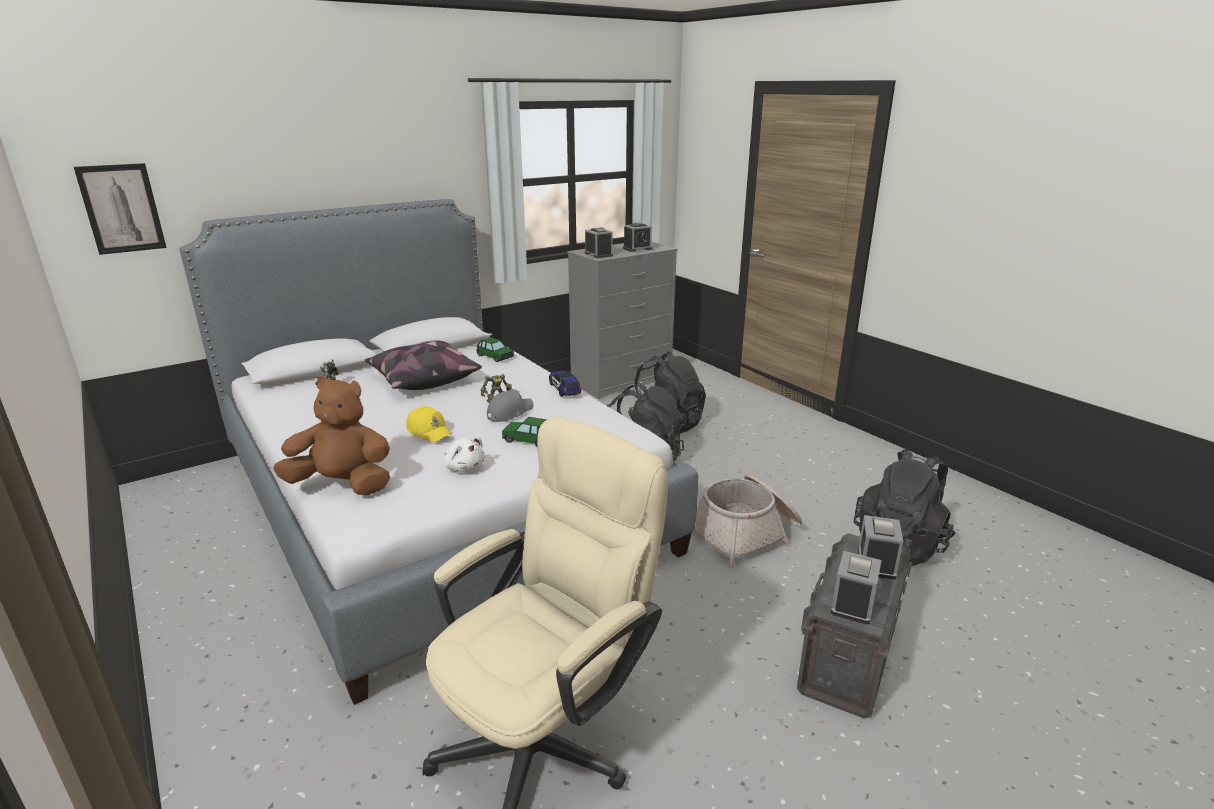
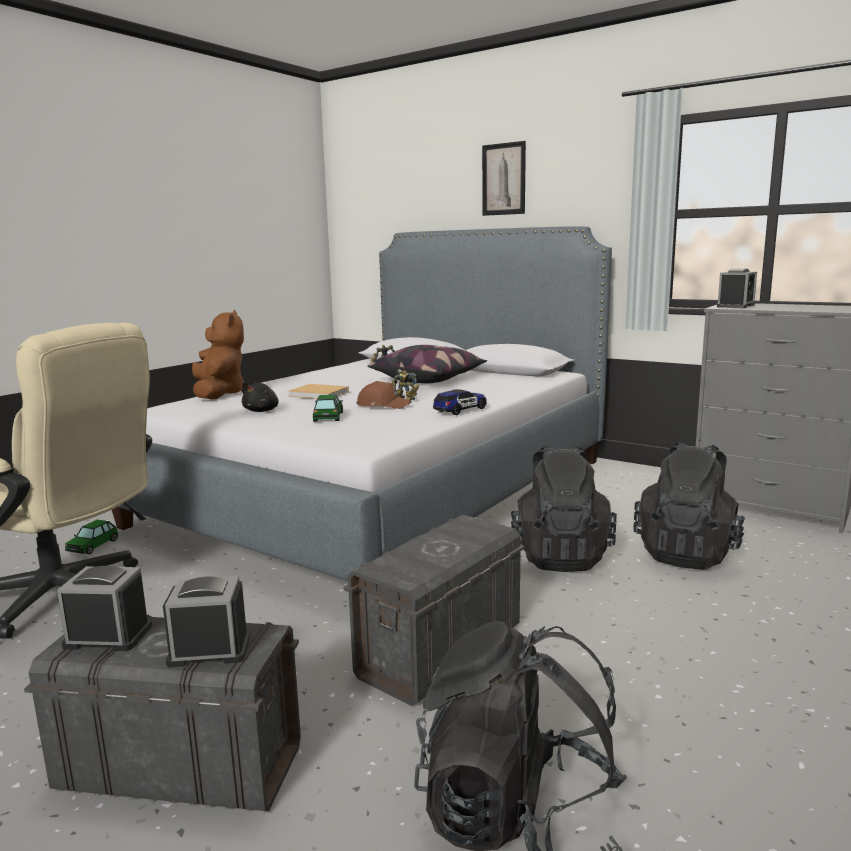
camera: 70 degrees right, 10 degrees down
(122, 208) = (366, 222): picture -> picture (503, 179)
(429, 431) = (320, 394): yellow cap -> beige book
(464, 467) = (262, 411): white plush toy -> black plush toy
(495, 356) = (514, 384): toy car -> toy car (93, 546)
(509, 412) = (383, 405): grey cap -> brown cap
(637, 249) = (812, 308): alarm clock -> none
(746, 534) = (439, 651): basket -> grey storage box

